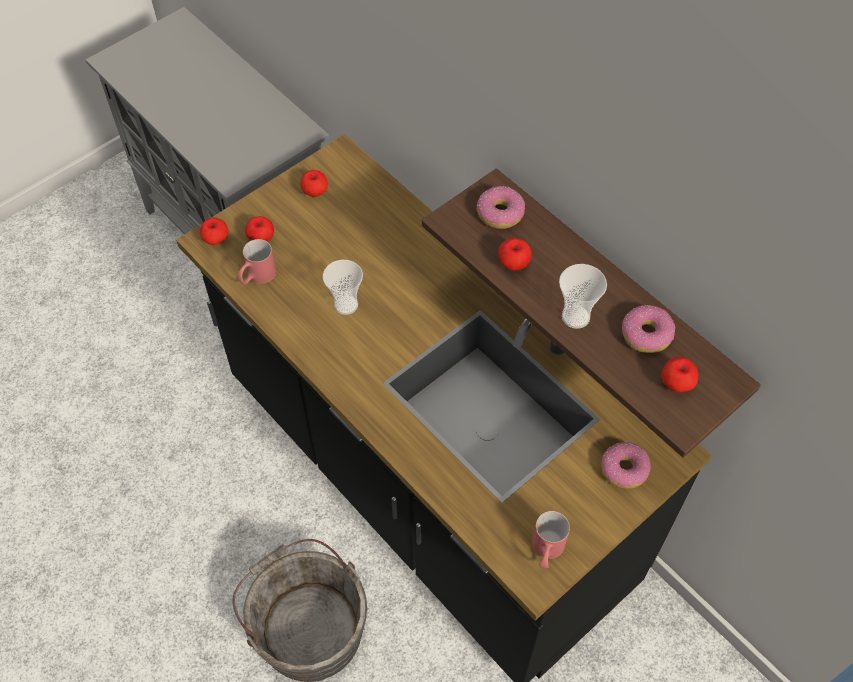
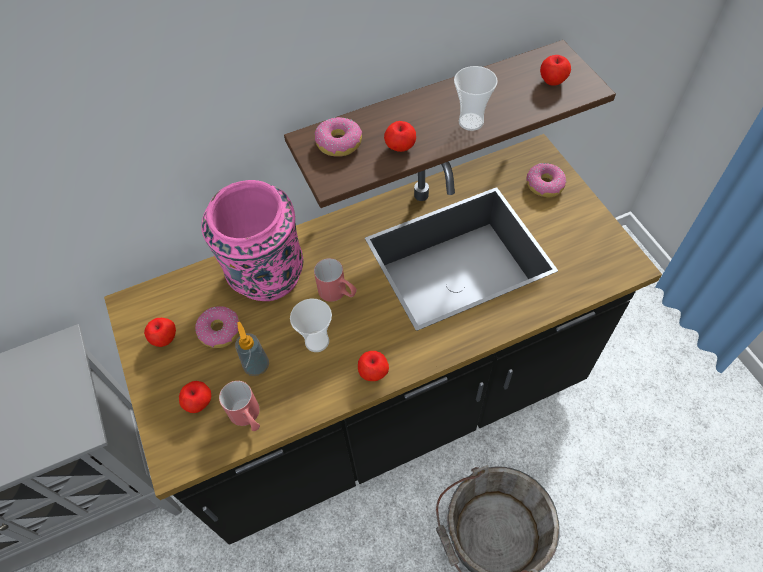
camera: 70 degrees left, 0 degrees up
(216, 240) = (178, 451): apple -> apple (373, 372)
(307, 267) = (257, 366): none -> soap dispenser
(405, 243) = (266, 275): none -> pink vase
(546, 551) = (607, 252): red mug -> red mug (338, 293)
(646, 334) = (501, 85): donut -> donut (219, 331)

